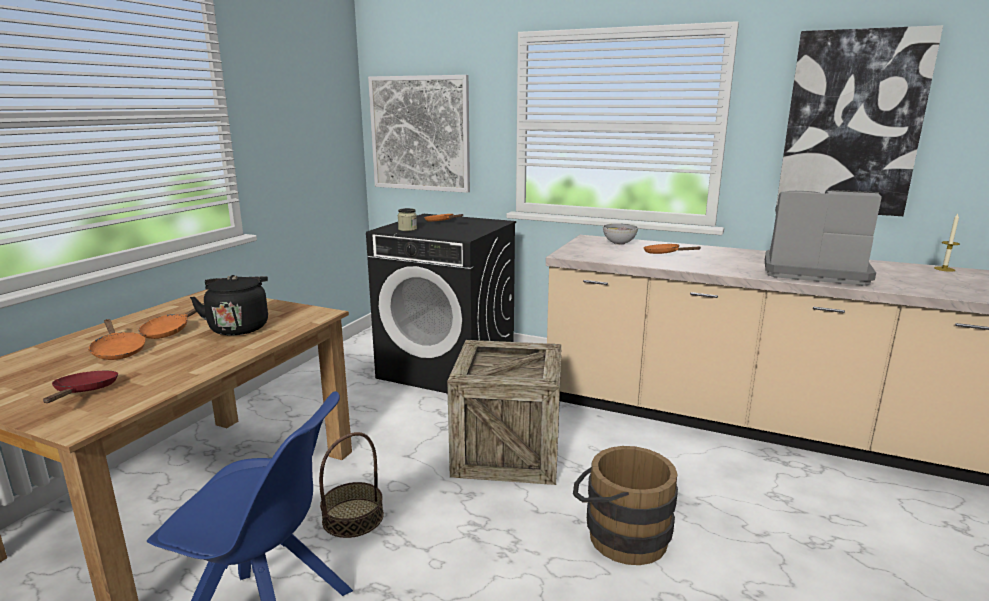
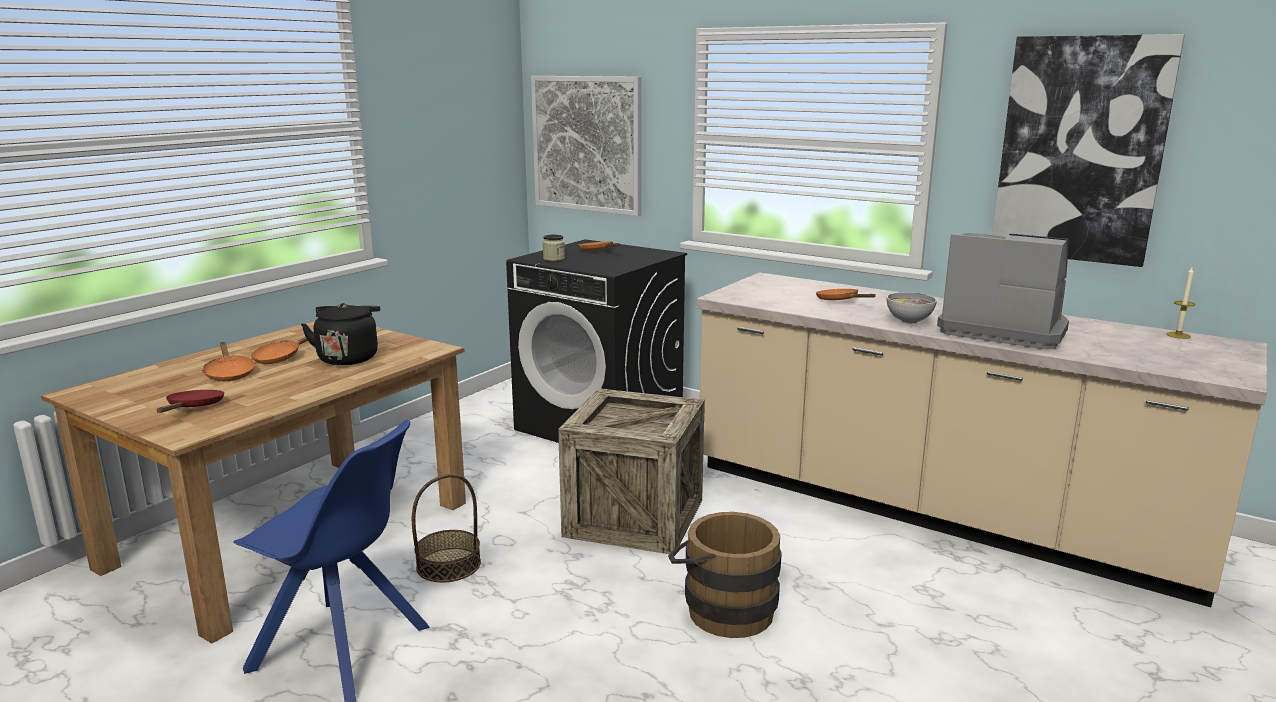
camera: 10 degrees right, 0 degrees up
(619, 243) = (796, 286): bowl -> bowl (909, 321)

